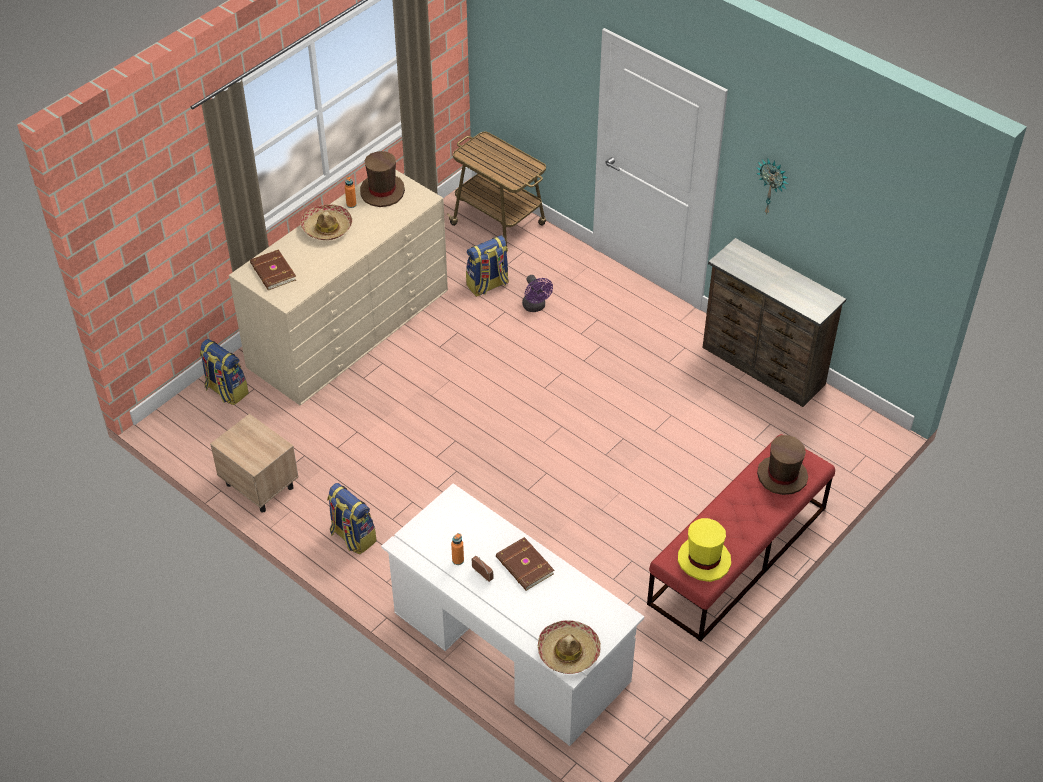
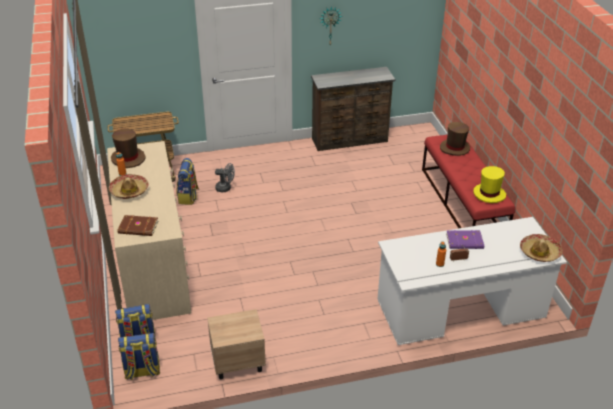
camera: 55 degrees left, 10 degrees down
(352, 537) = (321, 338): backpack -> backpack (142, 371)
(524, 566) = (465, 242): brown book -> purple book
(535, 307) = (225, 188): purple fan -> grey fan

